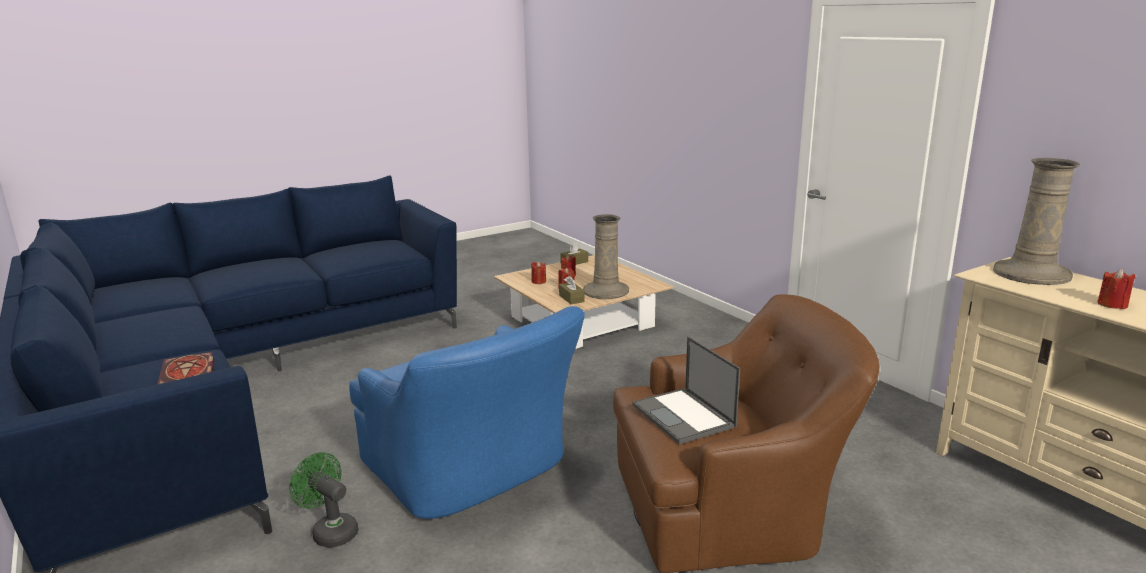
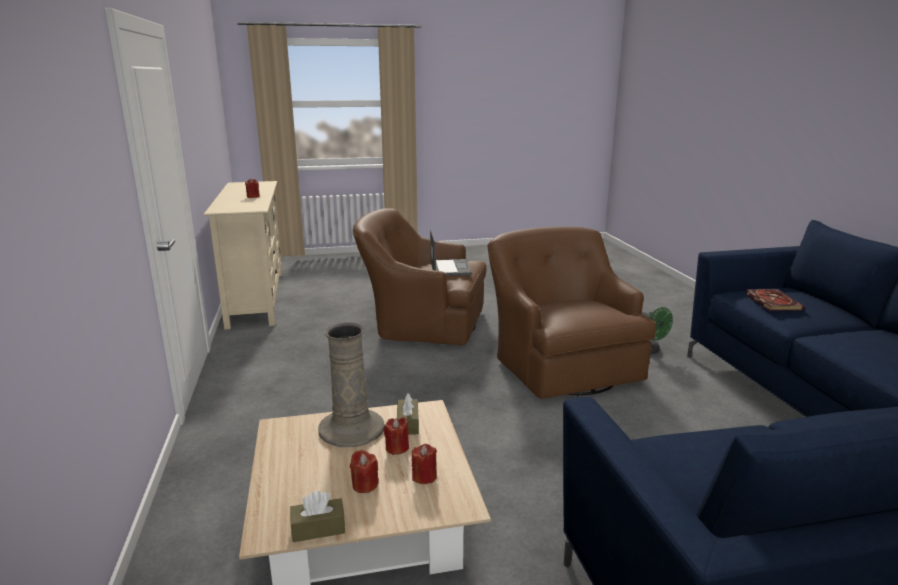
camera: 160 degrees left, 0 degrees up
(473, 471) = (561, 365): blue armchair -> brown armchair
(1031, 273) = (232, 207): beige vase -> none

